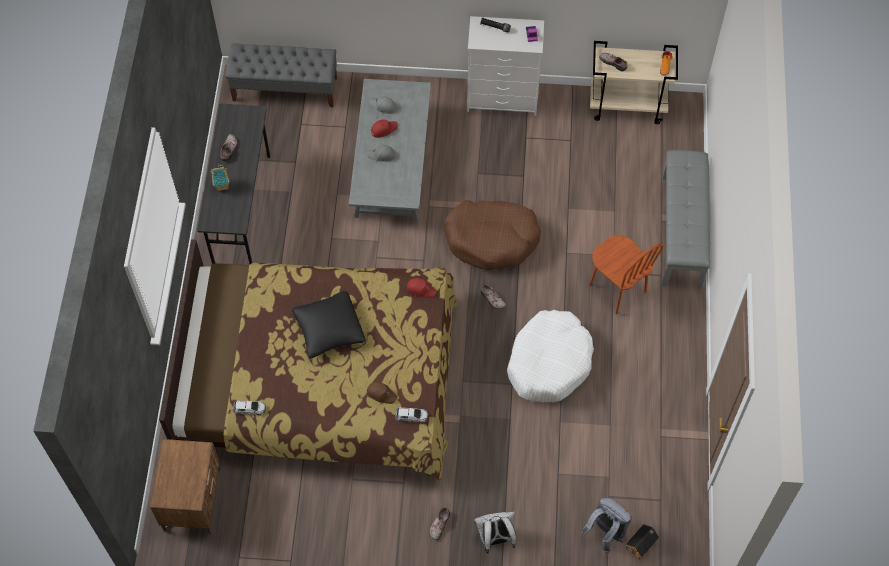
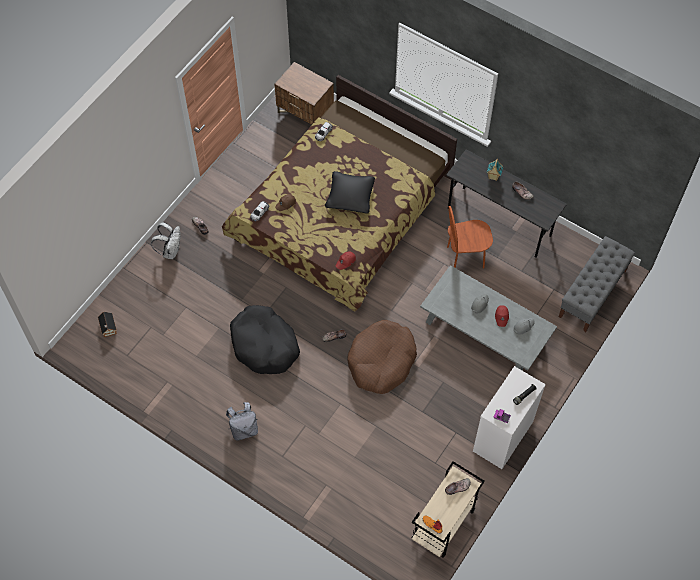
camera: 120 degrees right, 0 degrees up
(549, 362) = (264, 345): white dog bed -> black dog bed
(605, 532) = (130, 312): grey backpack -> grey backpack (244, 429)
(617, 288) = (290, 420): brown chair -> brown chair (465, 257)
(682, 231) = (308, 493): grey bench -> none

